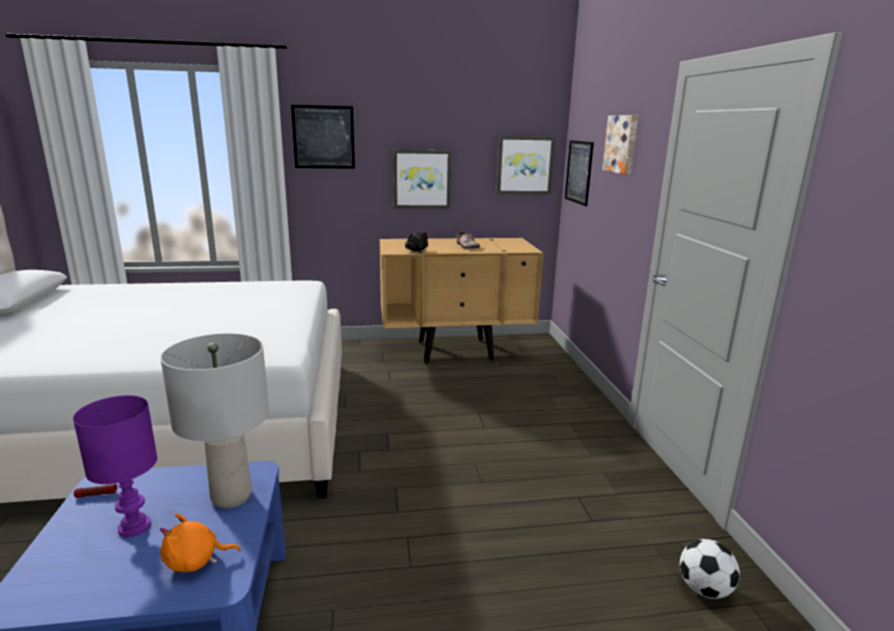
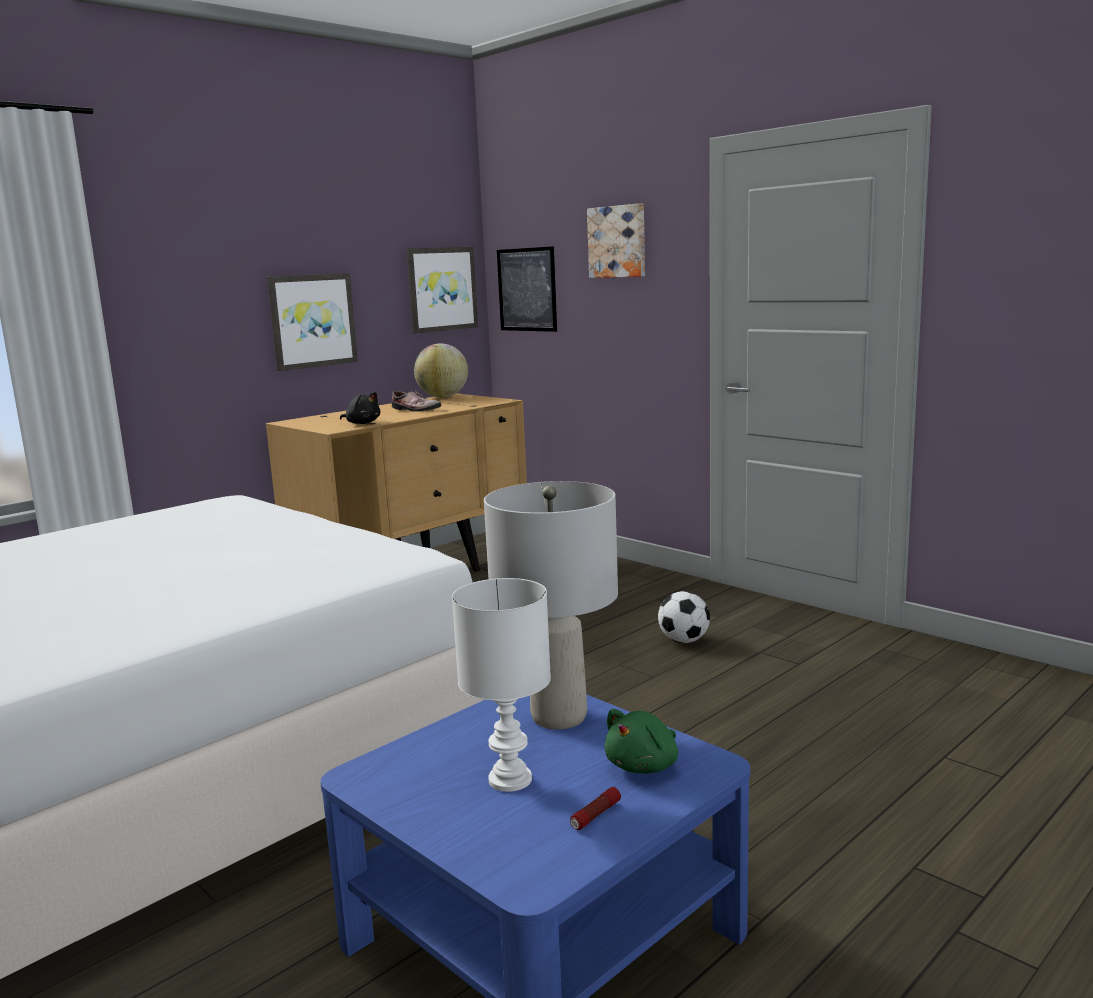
camera: 35 degrees left, 5 degrees down
(96, 494) = (385, 784): flashlight -> flashlight (595, 815)
(134, 527) = (512, 780): purple table lamp -> white table lamp
(196, 561) = (644, 765): orange plush toy -> green plush toy
(323, 137) = (156, 263): picture -> none
(506, 239) = (443, 397): none -> globe
(704, 589) = (944, 670): football -> football (684, 641)

